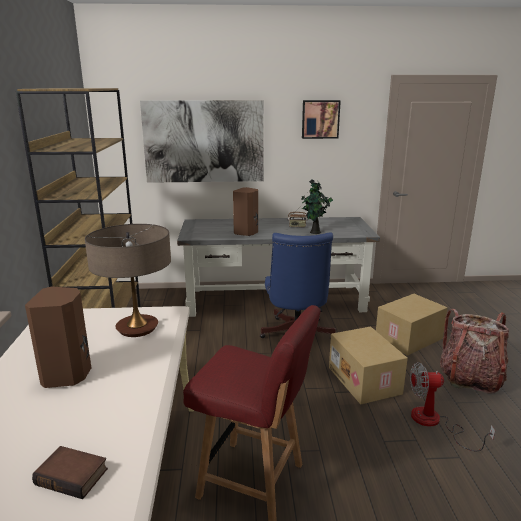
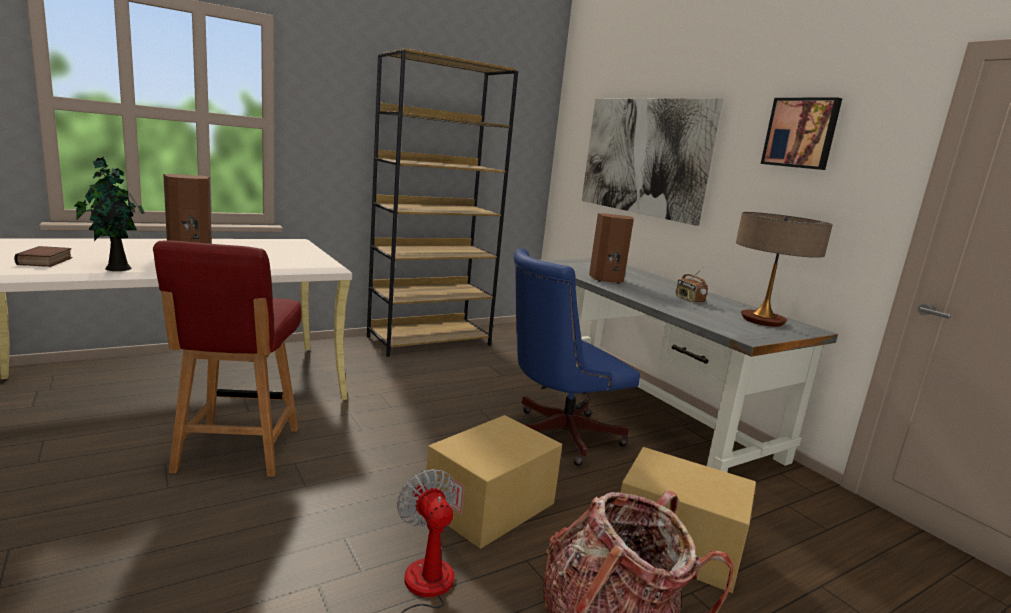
camera: 60 degrees right, 5 degrees down
(137, 328) = (283, 259): table lamp -> table lamp (762, 321)
(315, 232) = (681, 308): potted plant -> potted plant (116, 268)

